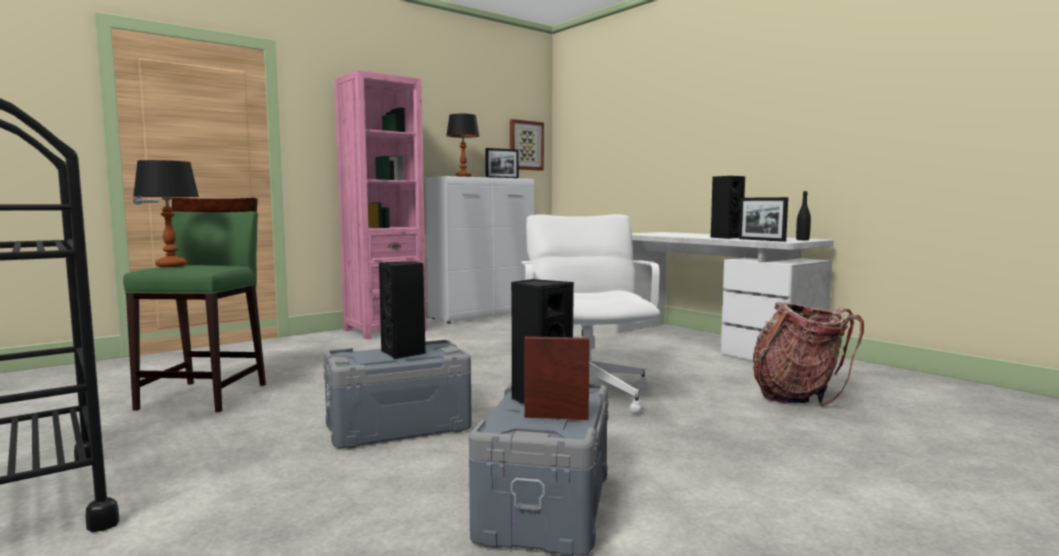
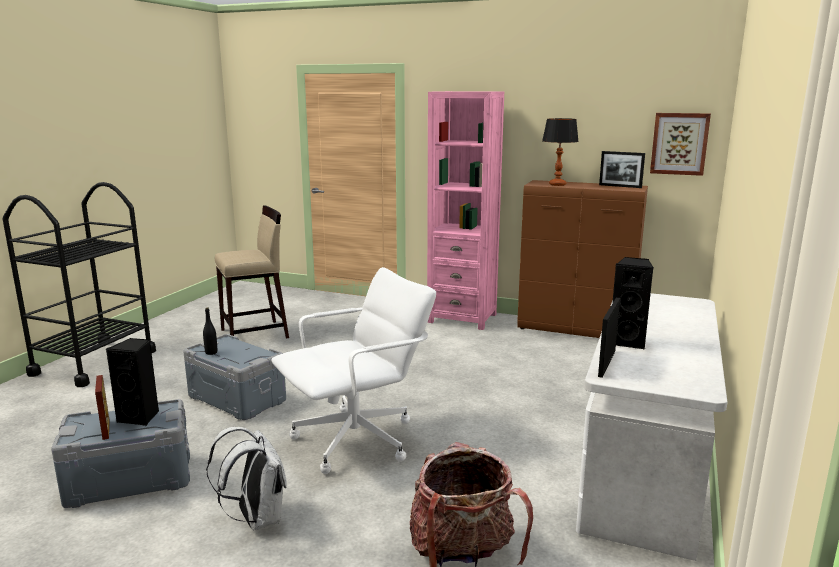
camera: 60 degrees right, 10 degrees up
(171, 266) = (235, 252): table lamp -> none
(205, 396) = (255, 334): green stool -> beige stool
(404, 353) = (239, 352): black speaker -> none
(483, 315) = (576, 330): white cabinet -> brown cabinet
(700, 448) = (256, 518): none -> white backpack
(802, 240) = (657, 384): black bottle -> black bottle (211, 352)

